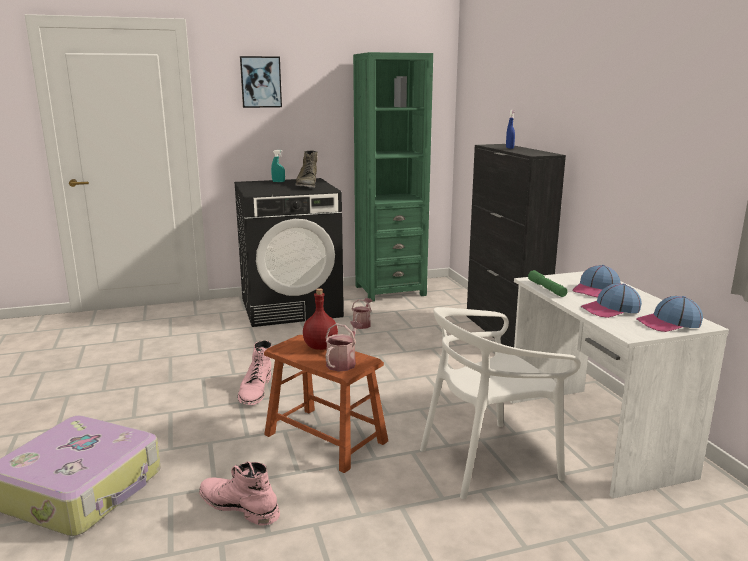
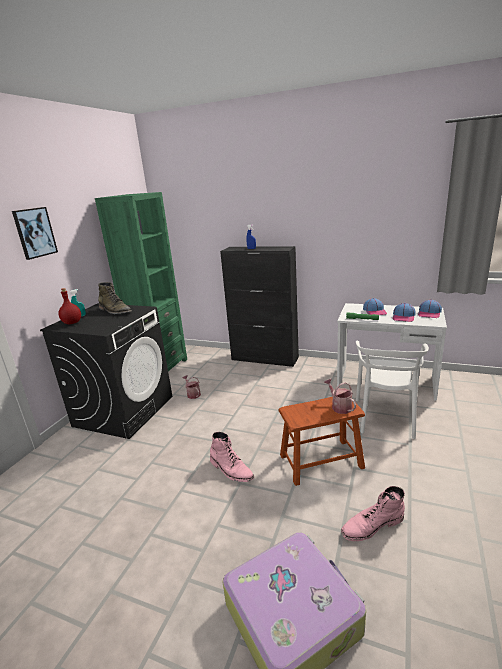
camera: 50 degrees left, 5 degrees up
(321, 347) = (308, 407): red bottle -> red bottle (72, 322)

